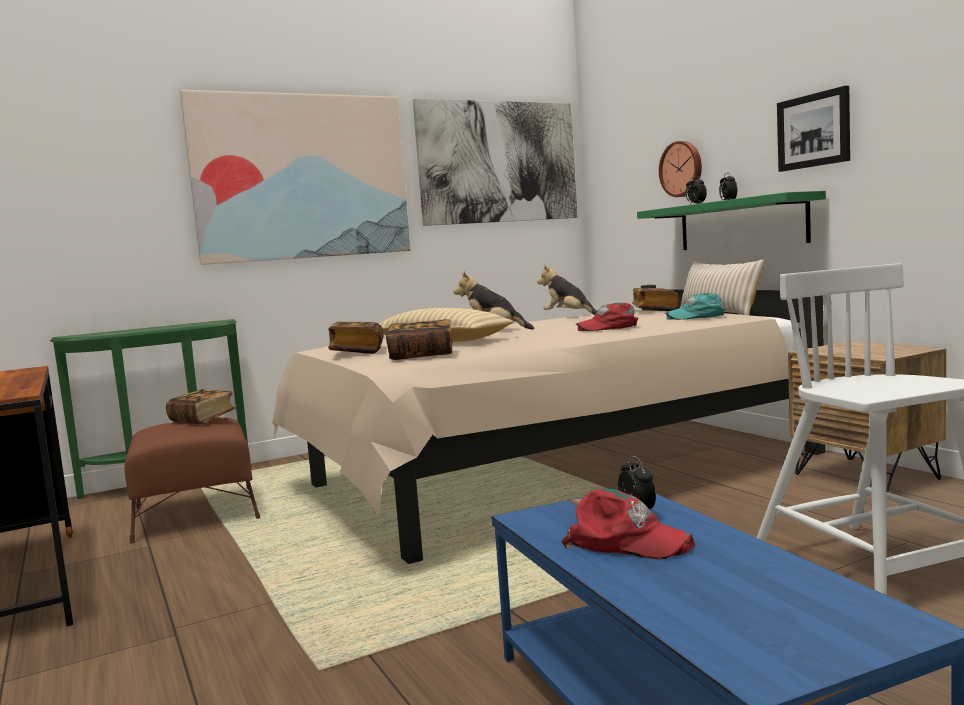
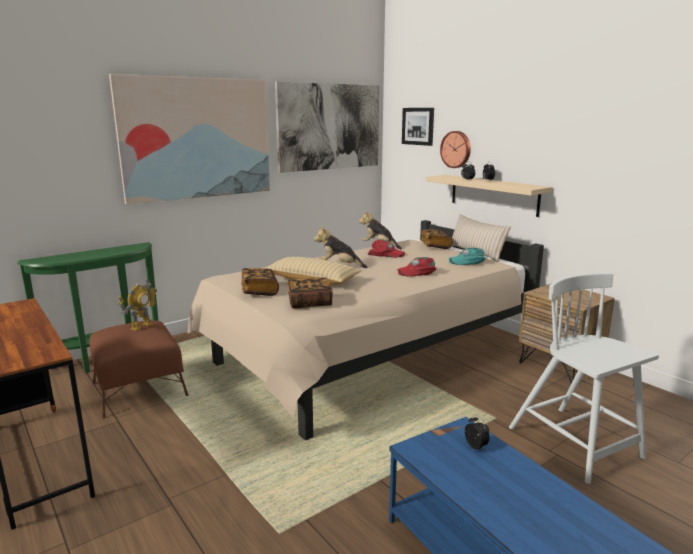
camera: 10 degrees left, 10 degrees up
(202, 420) = (142, 326): book -> toy robot
(627, 541) = (479, 474): red cap -> red cap (386, 254)
(741, 224) = (493, 194): green shelf -> beige shelf
(814, 130) = (550, 147): picture -> picture (418, 126)

